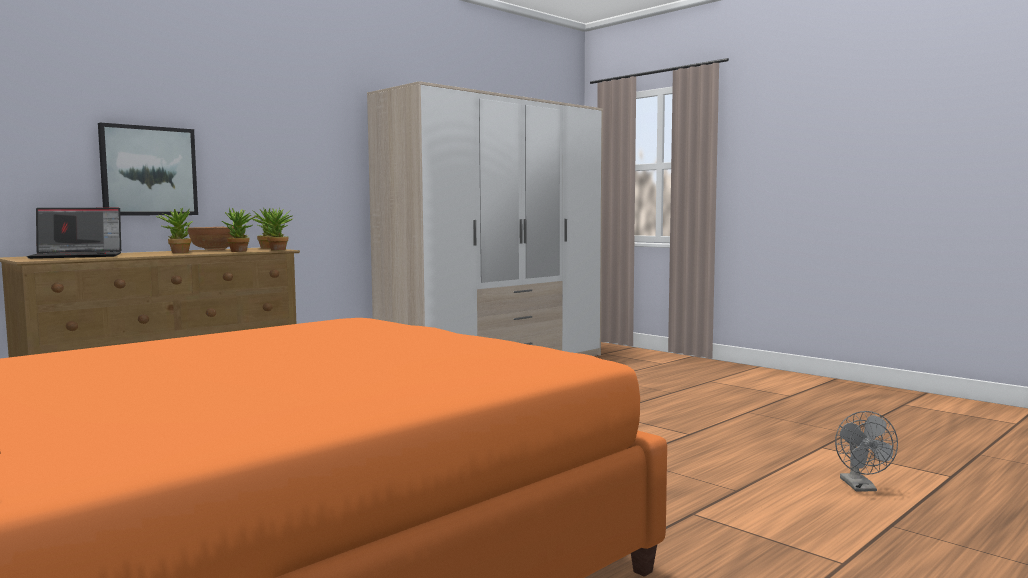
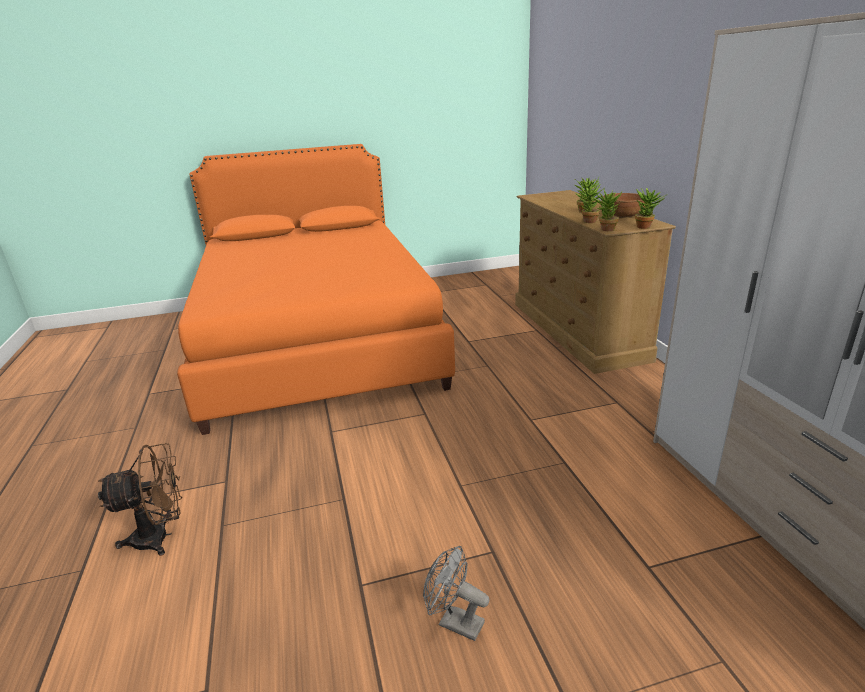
camera: 120 degrees right, 20 degrees up
(78, 256) = (557, 199): laptop -> none
(149, 171) = (633, 140): picture -> none
(798, 510) = (160, 537): none -> brown fan
(861, 487) = (122, 616): grey fan -> grey fan (454, 622)

